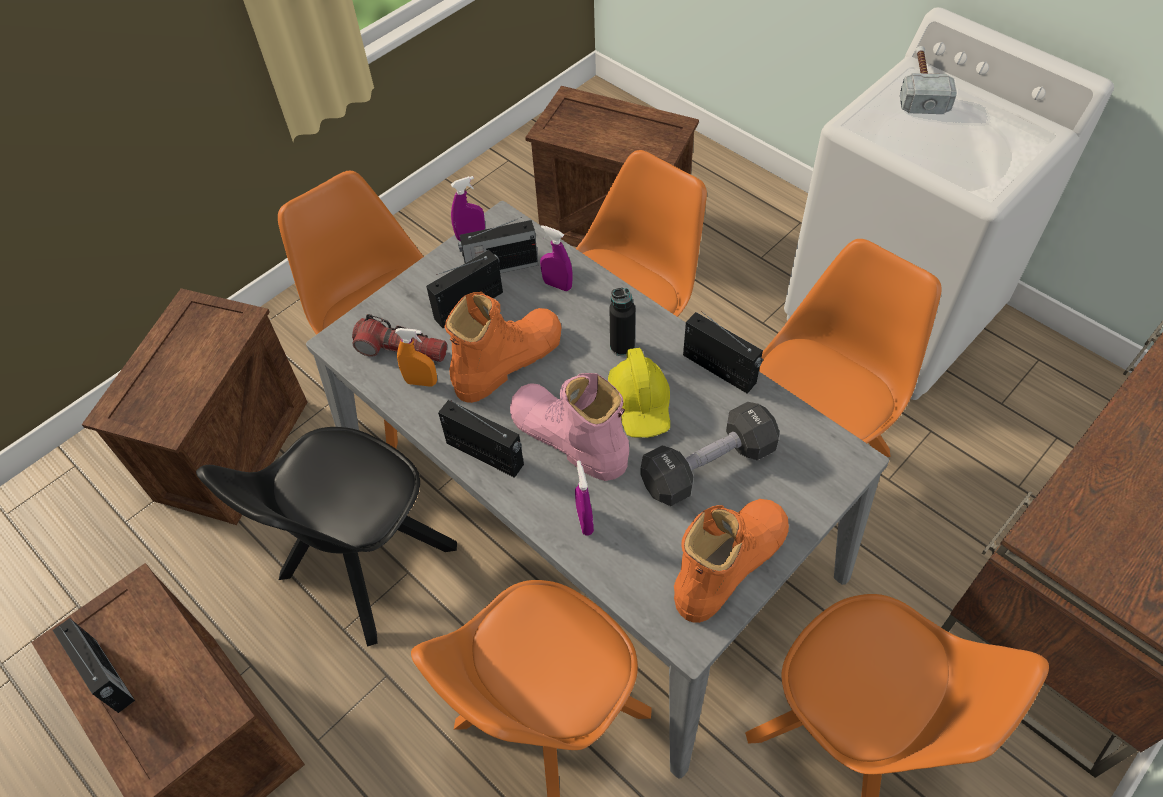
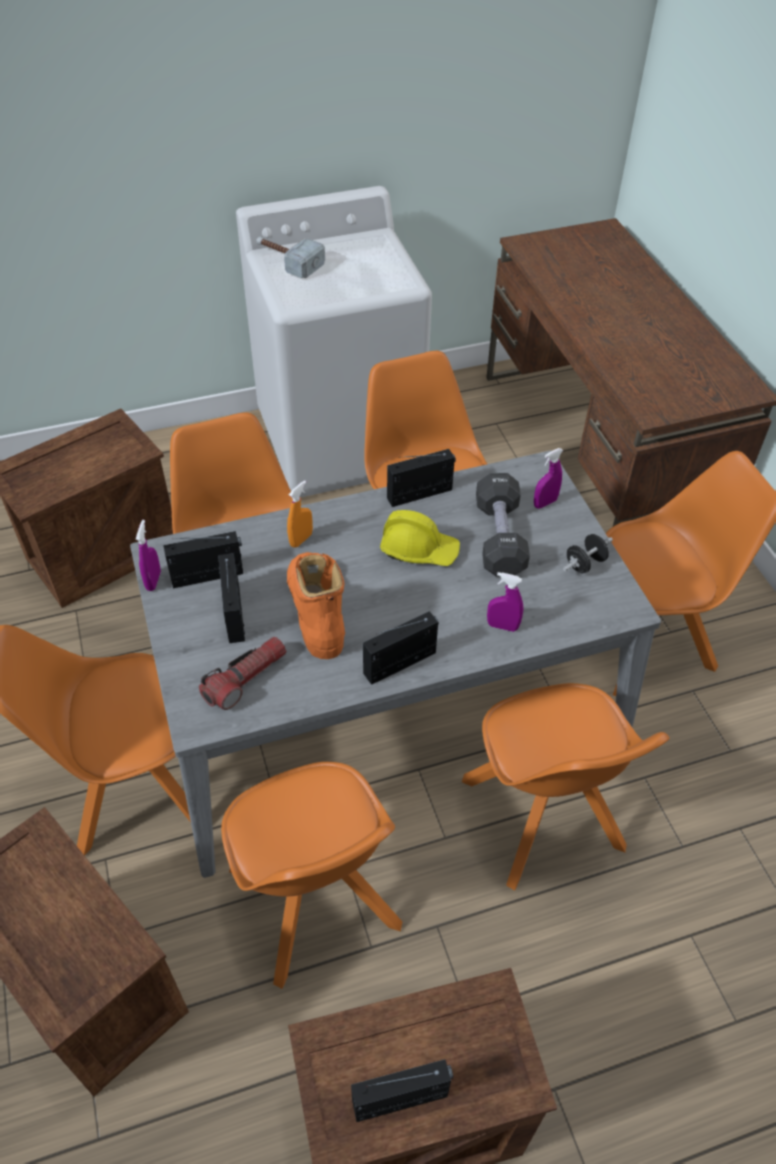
camera: 65 degrees left, 5 degrees down
(364, 565) = (315, 902): black chair -> orange chair
(421, 382) = (293, 678): orange spray bottle -> orange spray bottle (301, 539)
(500, 267) = (208, 575): radio -> radio turned 120 degrees counterclockwise
(557, 285) = (261, 548): purple spray bottle -> purple spray bottle (545, 503)
(569, 438) = (421, 604): pink boot -> none
(622, 346) = (357, 536): black bottle -> none
(729, 564) = (585, 563): orange boot -> black dumbbell

